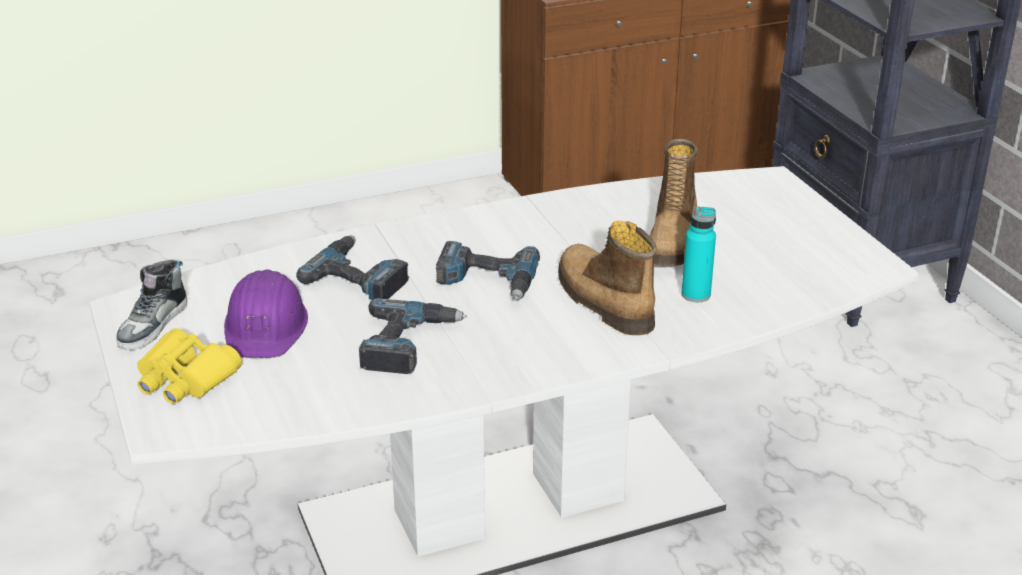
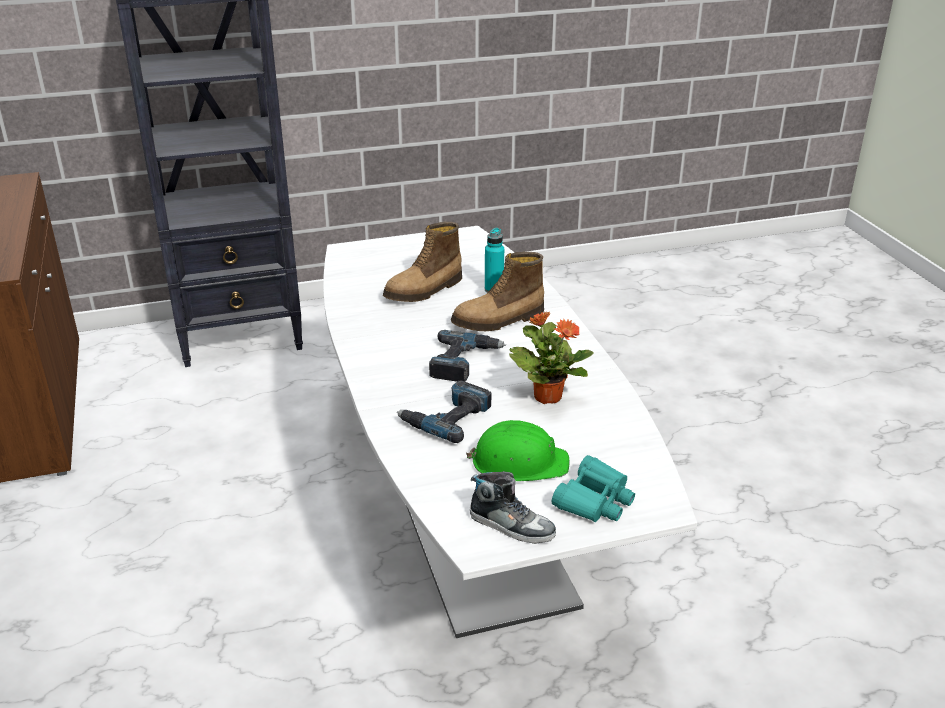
camera: 85 degrees left, 0 degrees up
(185, 379) = (594, 500): yellow binoculars -> turquoise binoculars
(266, 327) = (519, 462): purple hard hat -> green hard hat
(408, 344) = (547, 396): power drill -> potted plant
(673, 242) = (425, 290): boot -> boot turned 120 degrees clockwise

